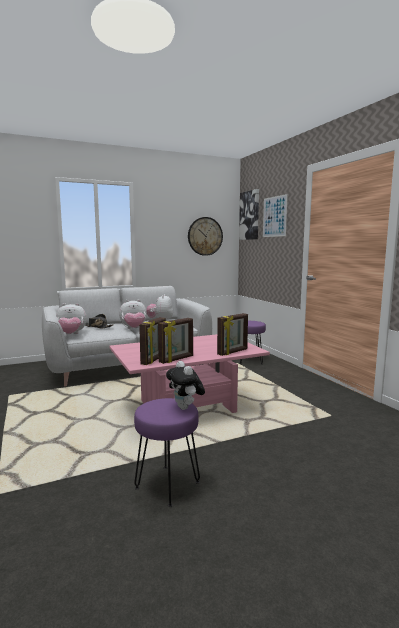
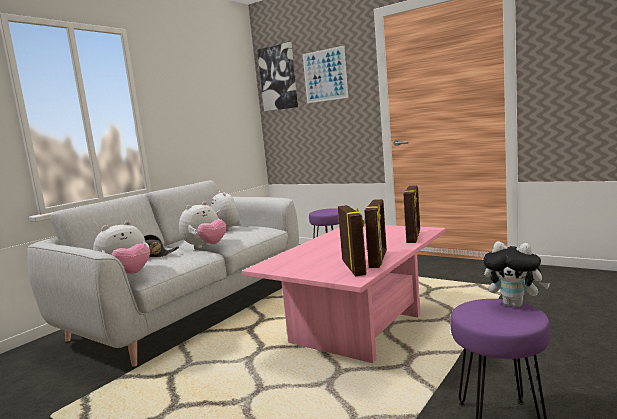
camera: 30 degrees left, 0 degrees up
(205, 236) = (225, 109): wall clock -> none

